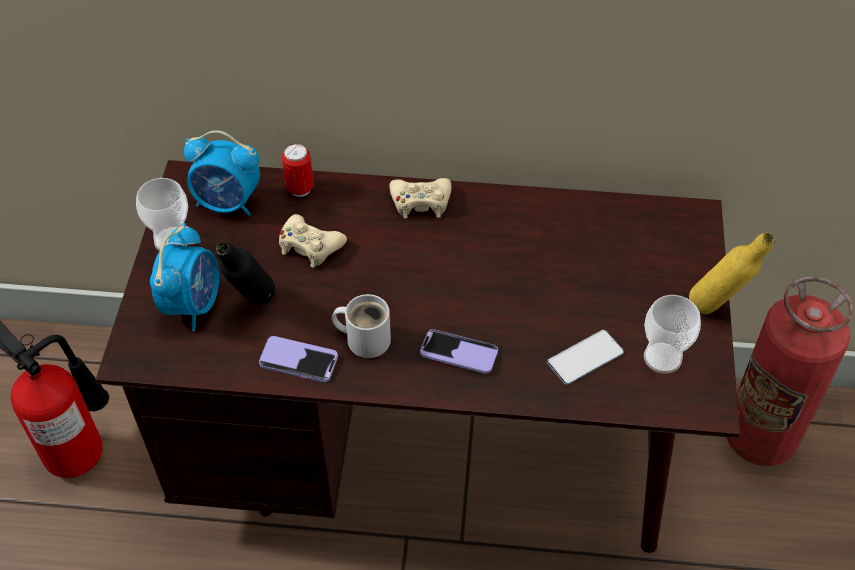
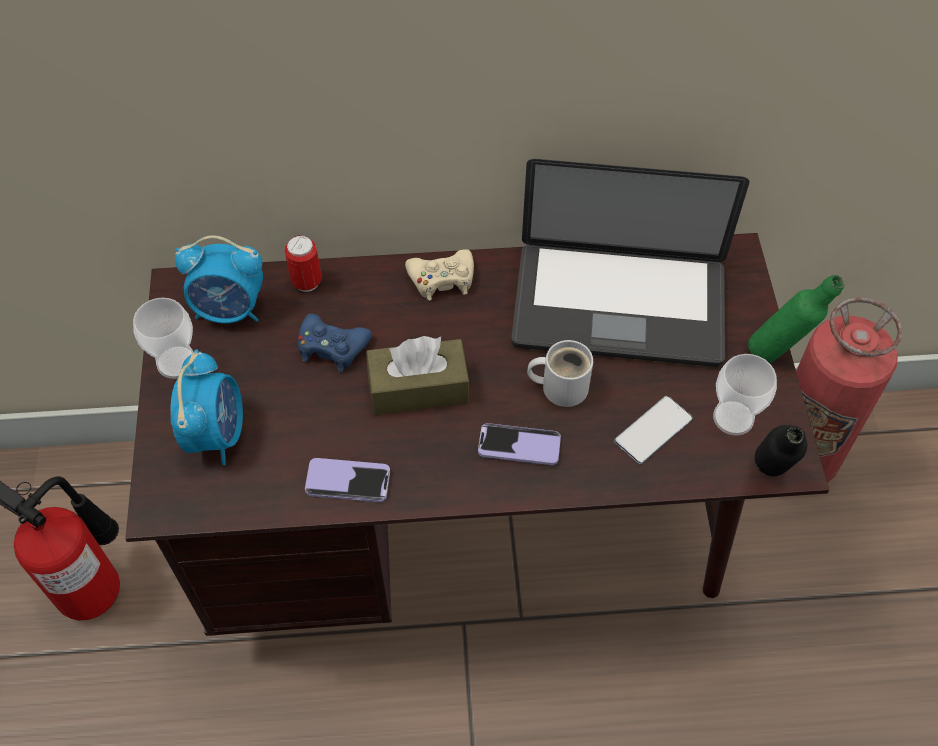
camera: 10 degrees left, 5 degrees up
(252, 306) = (283, 426): black bottle -> black bottle (767, 478)
(310, 246) = (332, 347): beige game controller -> blue game controller
(365, 338) = (414, 444): white mug -> white mug (560, 385)
(379, 291) = (418, 388): none -> brown tissue box
(576, 247) = (618, 306): none -> laptop
(717, 308) = (777, 355): yellow bottle -> green bottle

